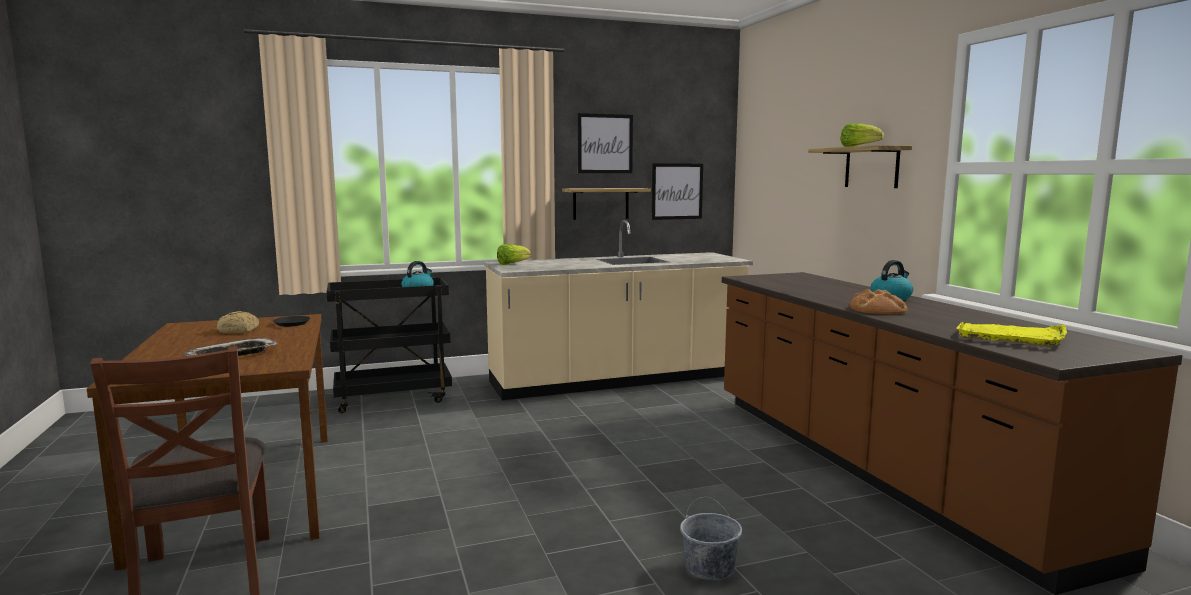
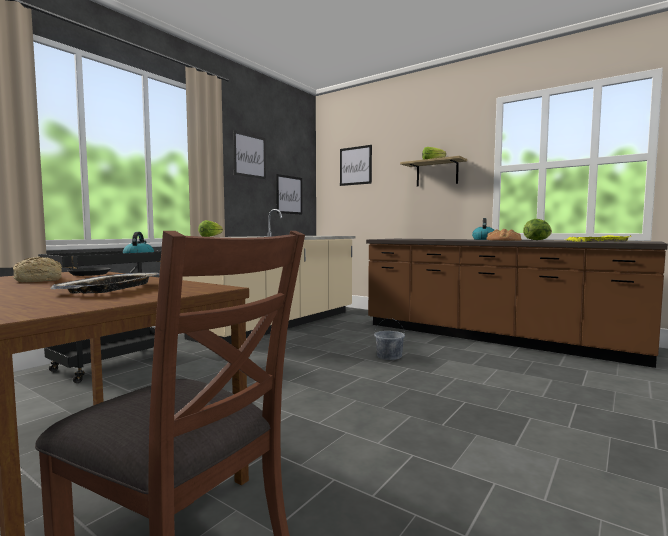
camera: 35 degrees left, 5 degrees down
(601, 203) = (248, 199): shelf -> none
(710, 567) = (535, 400): grey bucket -> grey bucket (389, 356)
(777, 145) = (355, 166): none -> picture
(965, 312) = (537, 240): none -> lettuce

